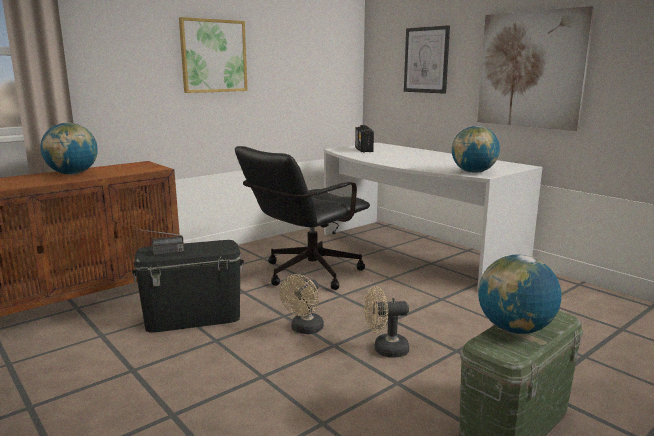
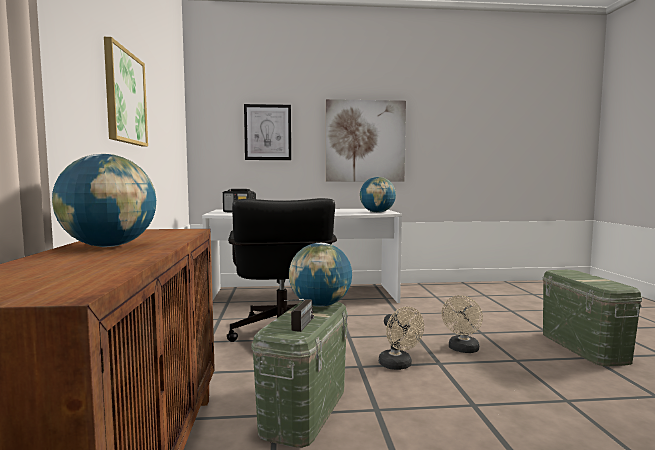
camera: 55 degrees left, 10 degrees down
(193, 318) = (305, 409): black storage box -> green storage box
(514, 329) = (586, 279): globe -> globe (320, 305)

